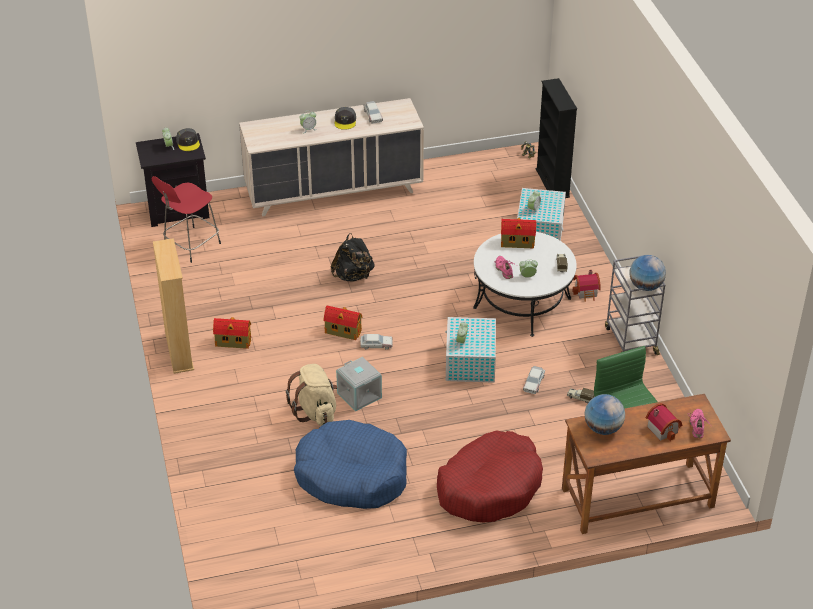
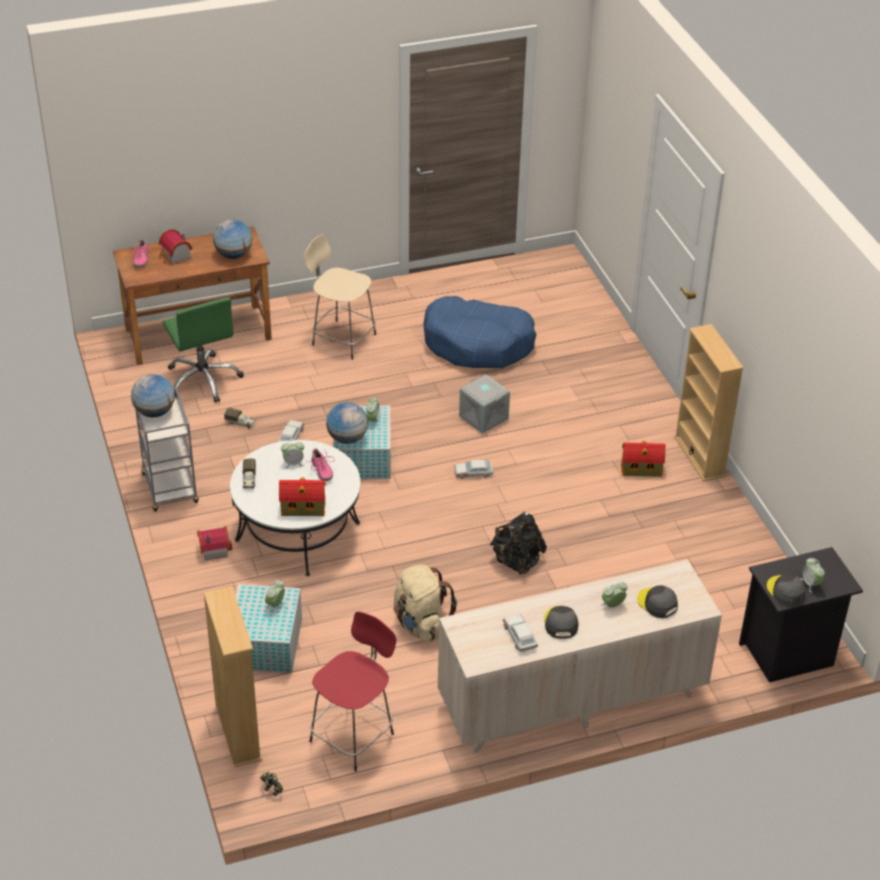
camera: 175 degrees right, 0 degrees up
(190, 245) = (746, 597): red stool -> red stool (354, 735)
(279, 129) = (657, 603): none -> grey cap
(315, 411) = (527, 399): beige backpack -> beige backpack (420, 624)
(342, 331) = (516, 487): toy house -> none
(483, 326) = (347, 438): none -> globe
(489, 487) = (342, 339): red dog bed -> beige stool
(552, 183) = (238, 732): black bookcase -> beige bookcase

